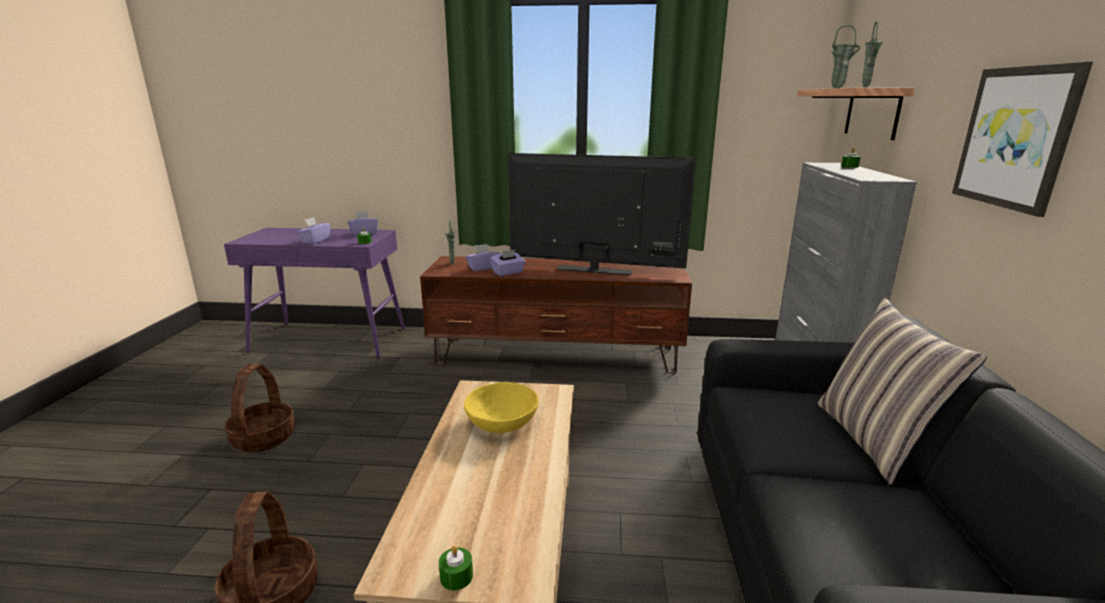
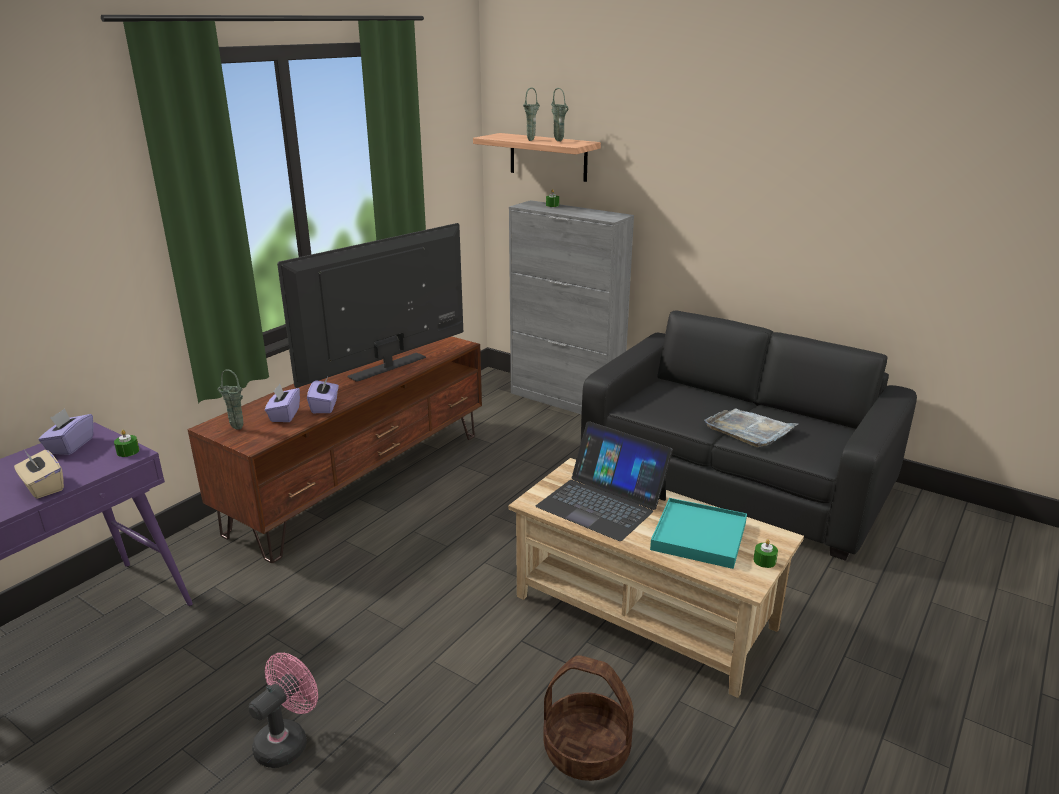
camera: 60 degrees left, 5 degrees up
(263, 437) = (287, 741): basket -> pink fan
(315, 241) = (43, 487): purple tissue box -> beige tissue box
(480, 503) = (698, 536): none -> turquoise tray
(502, 423) = (602, 502): yellow bowl -> laptop
(821, 492) = (749, 429): none -> grey tray
(874, 440) = (713, 395): pillow -> none
(1016, 137) = (713, 185): picture -> none

